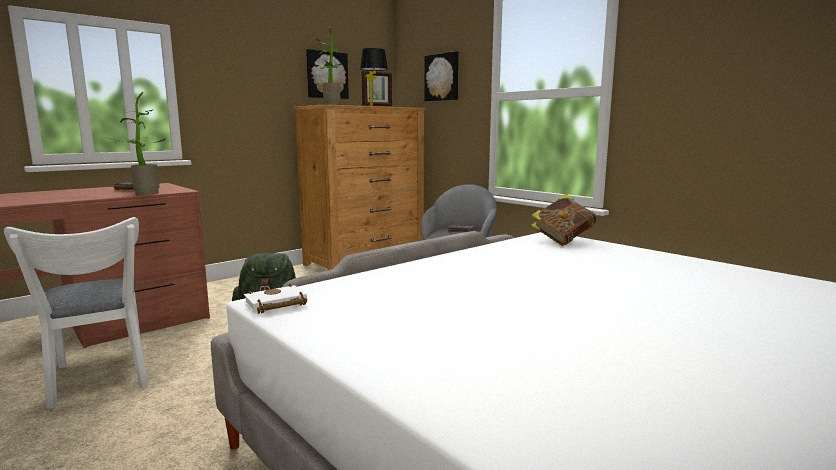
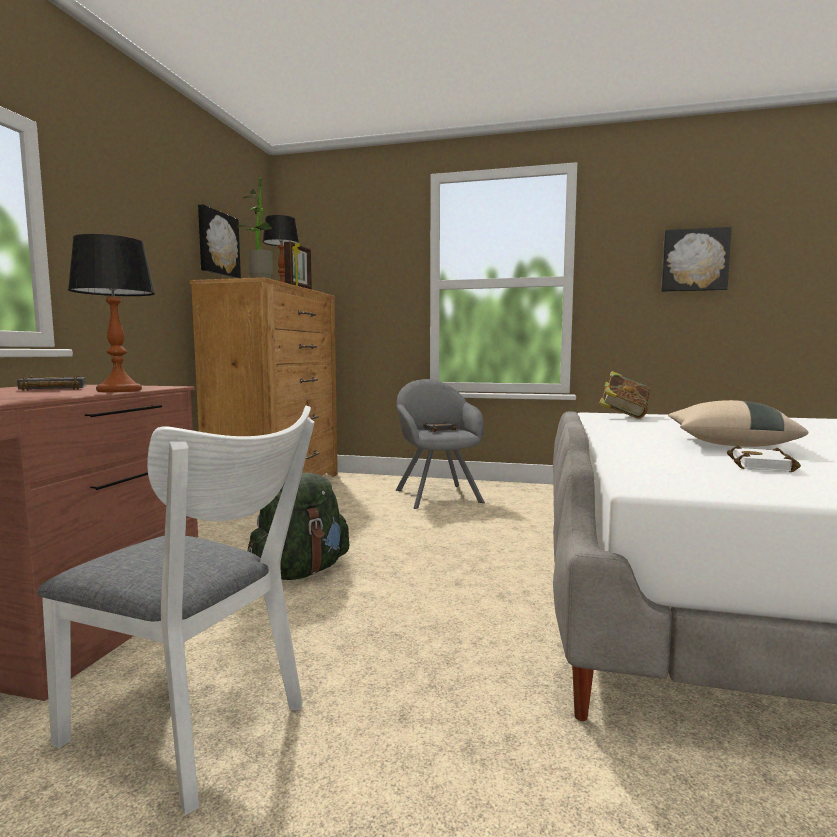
camera: 35 degrees left, 5 degrees down
(143, 193) = (118, 390): potted plant -> table lamp
(275, 305) = (670, 486): white book -> white book (764, 466)
(442, 77) = (356, 261): picture -> picture (694, 260)
(495, 284) = (728, 444): none -> beige pillow

